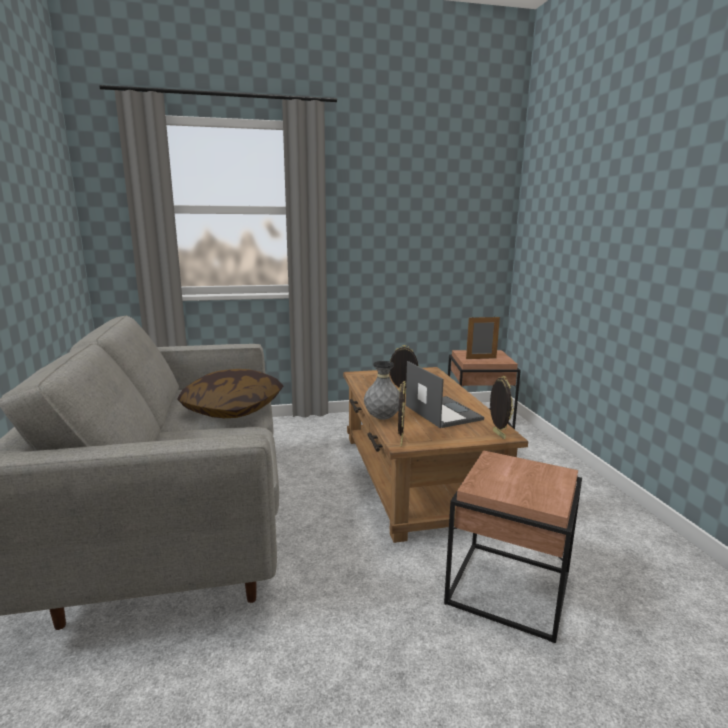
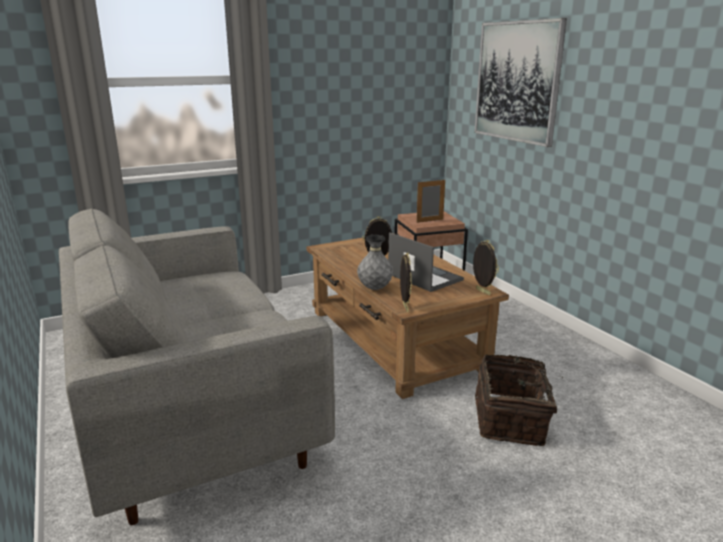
camera: 15 degrees left, 5 degrees up
(233, 409) = (229, 296): pillow -> none
(509, 590) = (512, 420): brown side table -> basket
(578, 215) = (517, 82): none -> picture

